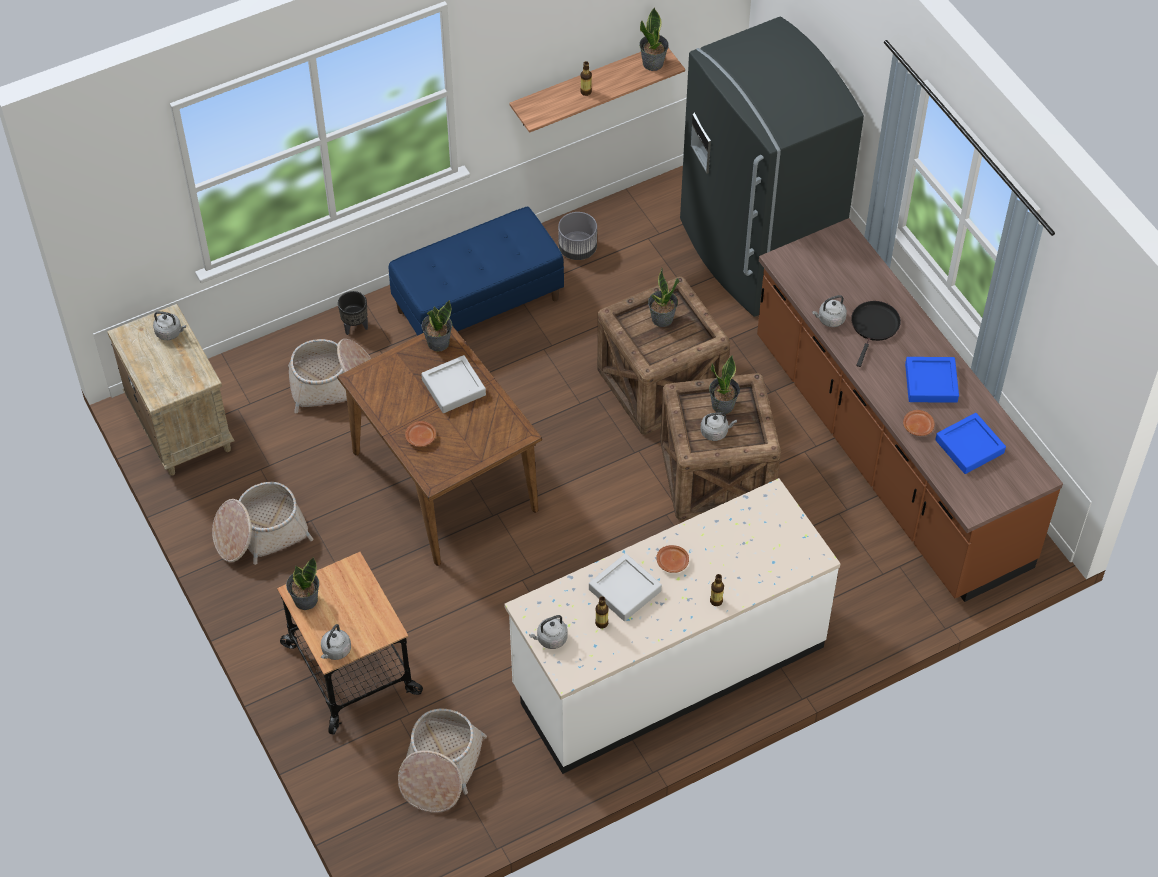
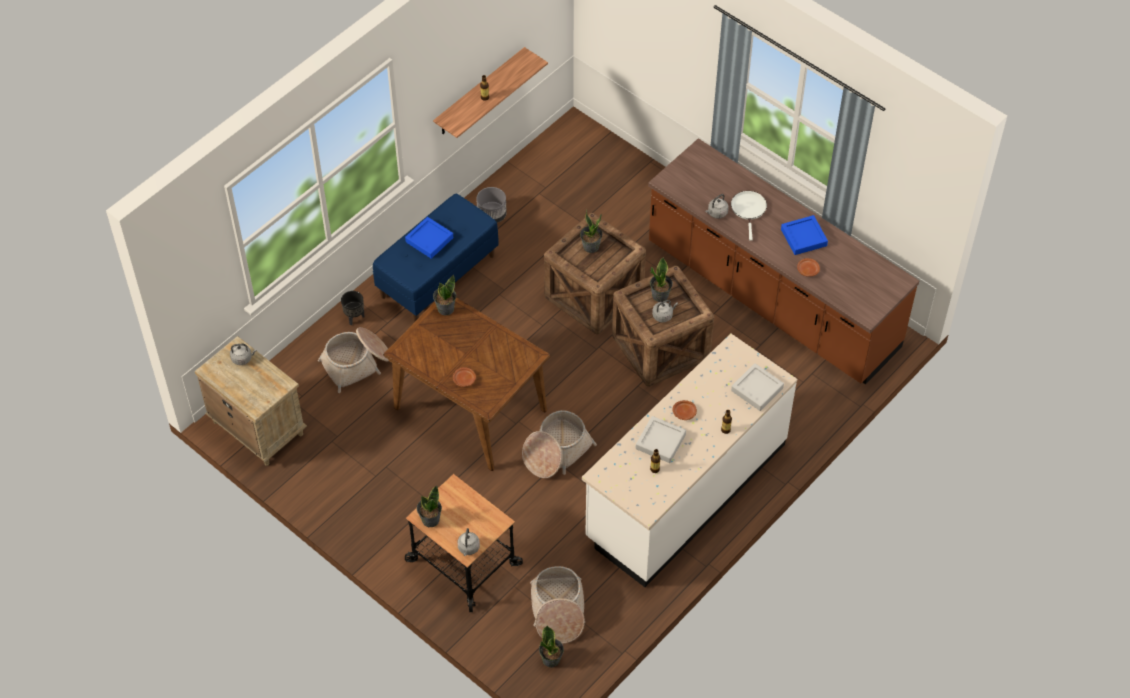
camera: 20 degrees left, 0 degrees up
(260, 533) = (353, 487): basket -> basket (556, 451)
(453, 387) = (471, 337): grey tray -> grey tray (757, 389)
(550, 639) = (624, 491): grey kettle -> none
(653, 63) = (523, 64): potted plant -> potted plant (551, 659)
(755, 252) = (619, 182): grey fridge -> none
(874, 326) = (749, 209): black frying pan -> white frying pan
(969, 446) = (848, 274): blue tray -> blue tray (429, 240)

